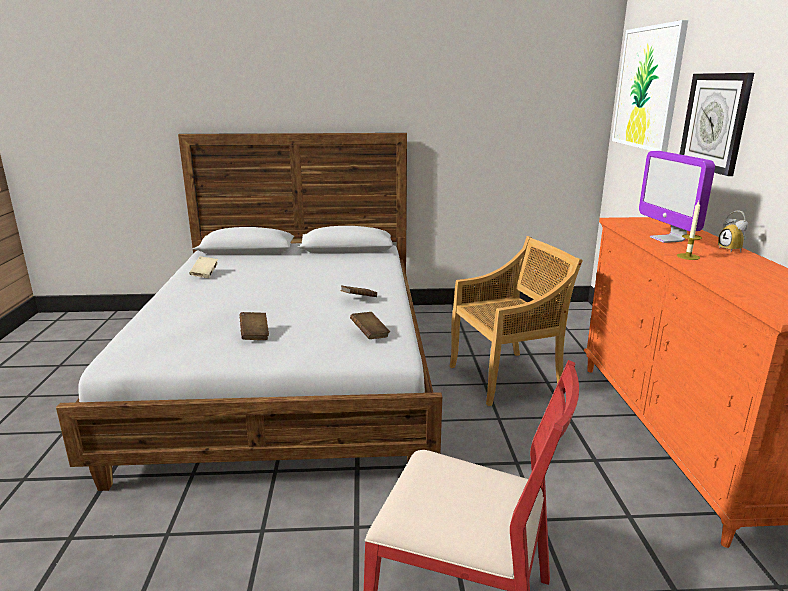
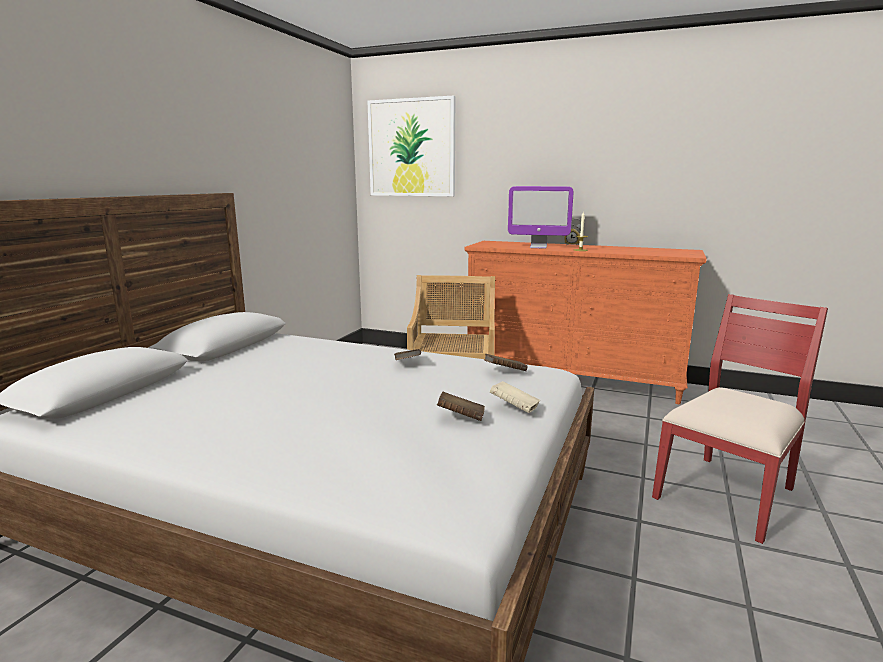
camera: 65 degrees left, 5 degrees down
(205, 274) = (168, 428): beige book -> beige book (514, 408)
(715, 122) = (510, 168): wall clock -> none

